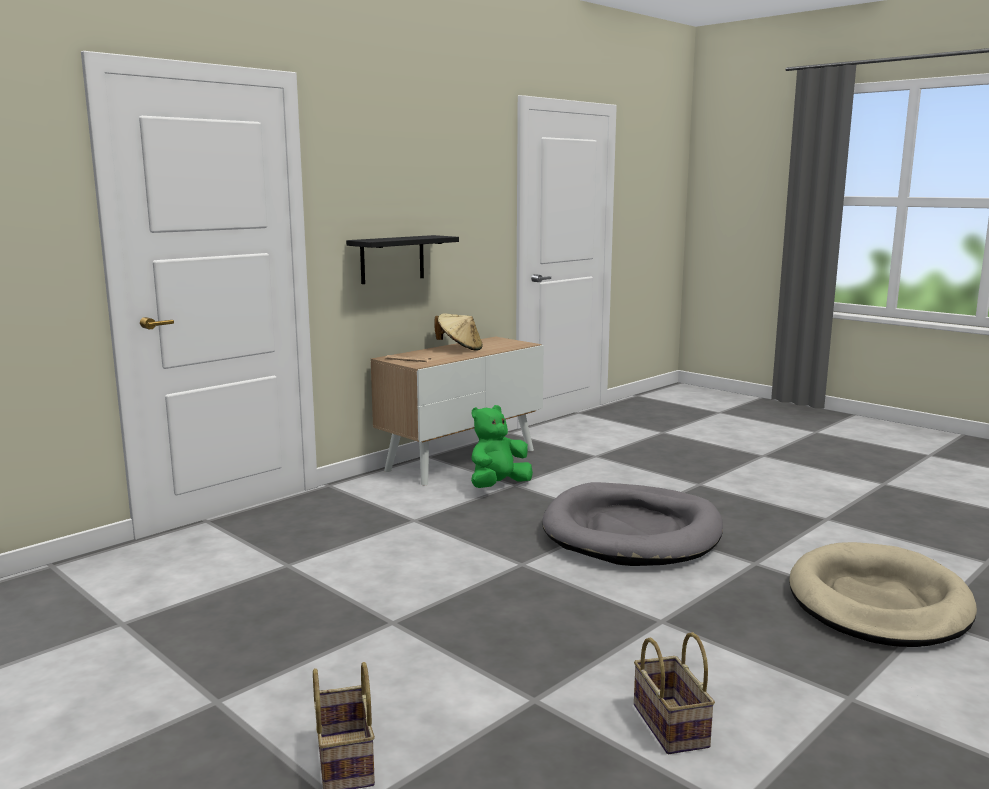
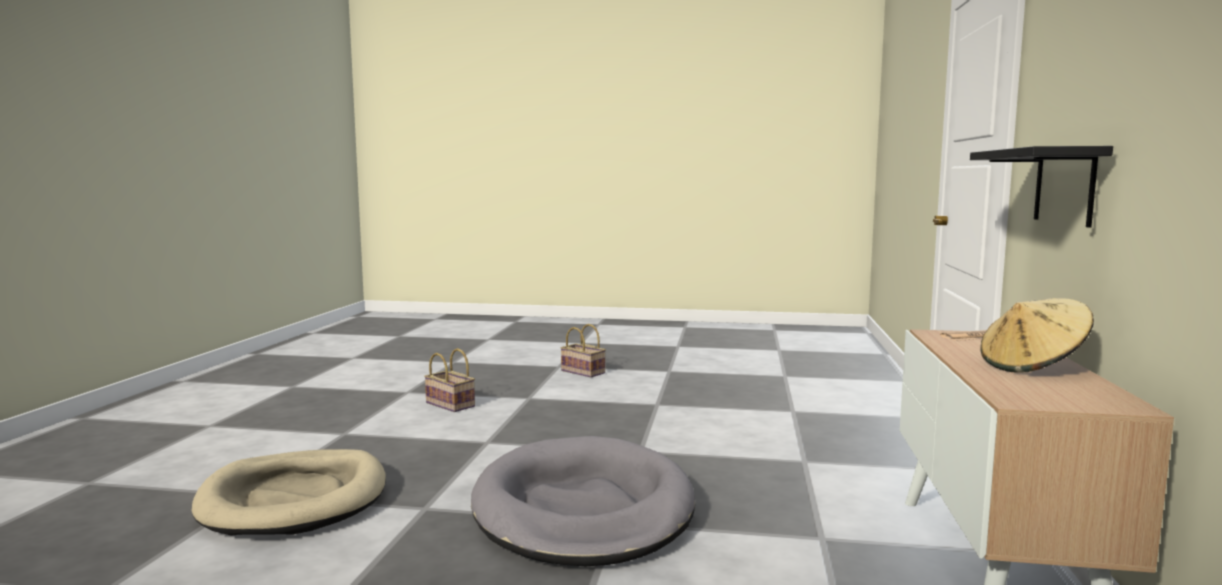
camera: 145 degrees right, 5 degrees down
(498, 486) = (834, 529): green plush toy -> none

